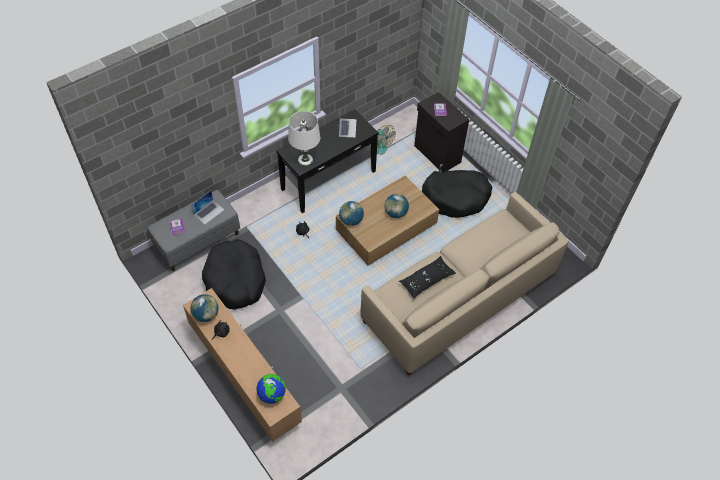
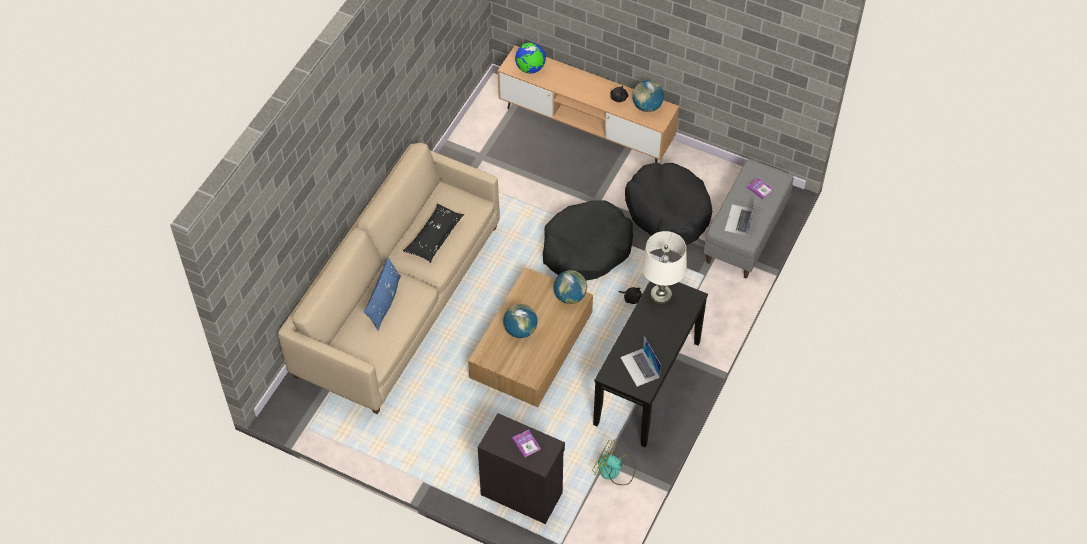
camera: 155 degrees right, 0 degrees up
(456, 197) = (462, 434): black dog bed -> black dog bed (586, 249)
(482, 249) = (384, 302): none -> blue pillow

